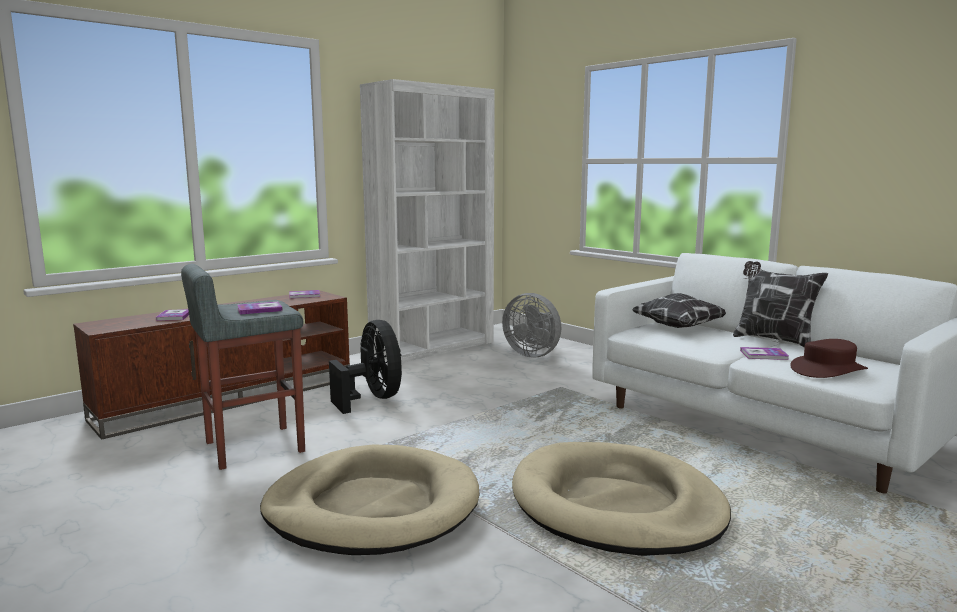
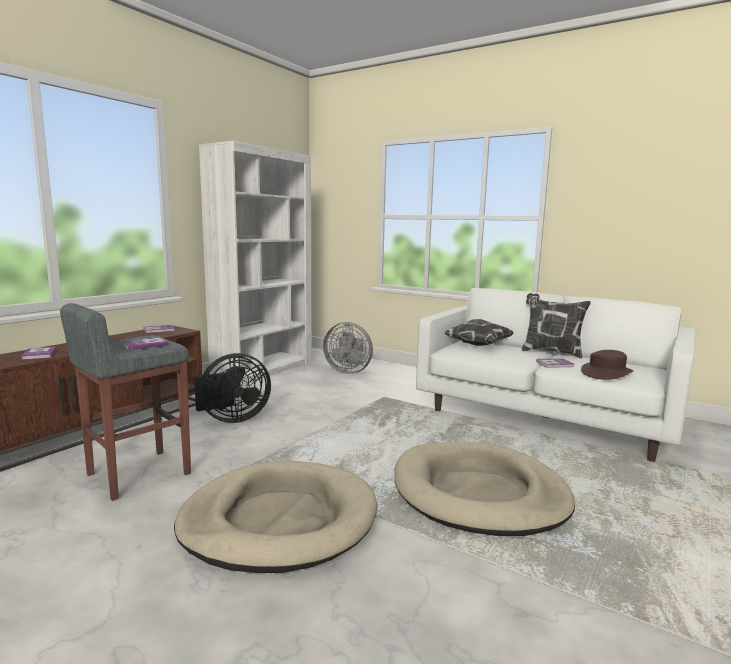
camera: 15 degrees left, 0 degrees up
(372, 399) = (232, 419): black fan -> black fan turned 105 degrees clockwise

